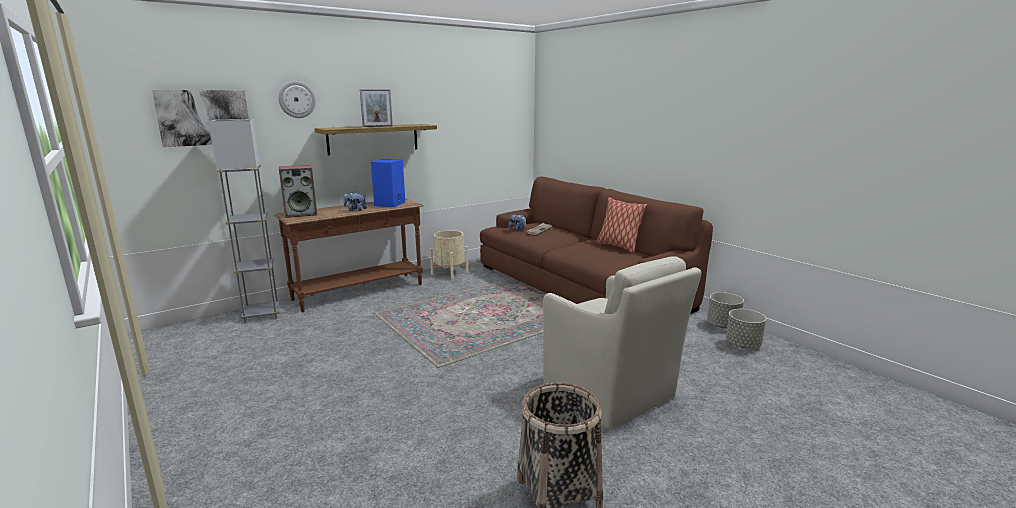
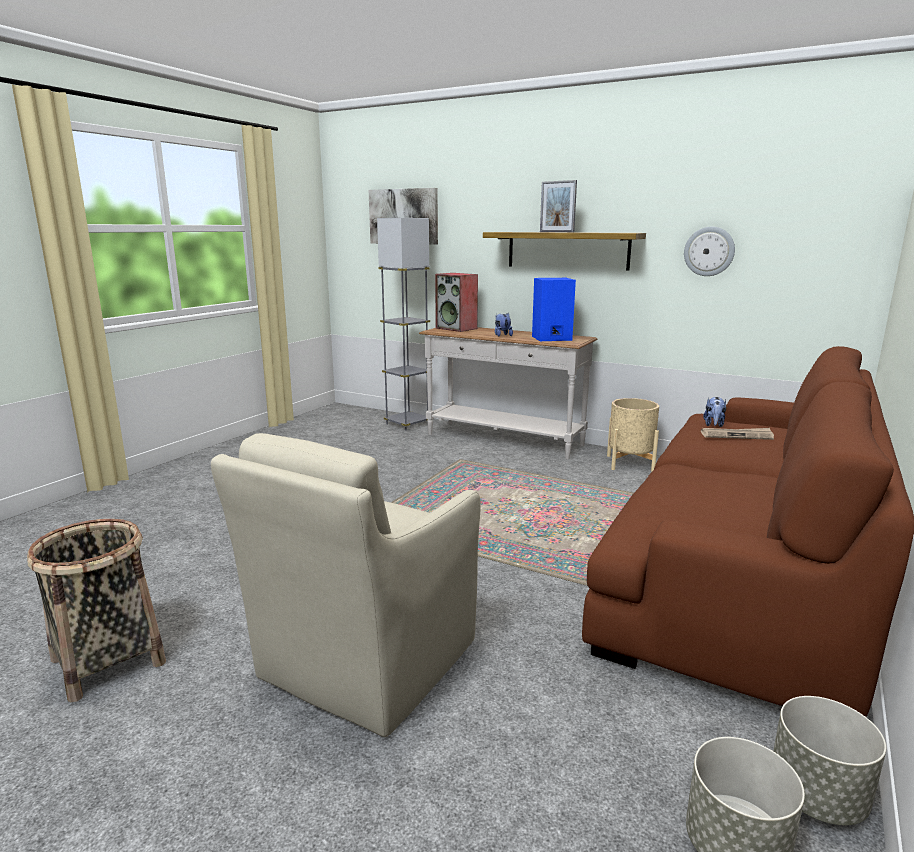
camera: 65 degrees right, 0 degrees up
(296, 99) = (484, 197): wall clock -> wall clock (709, 251)
(359, 292) = (503, 440): brown console table -> white console table
(618, 247) = (764, 502): pillow -> none

